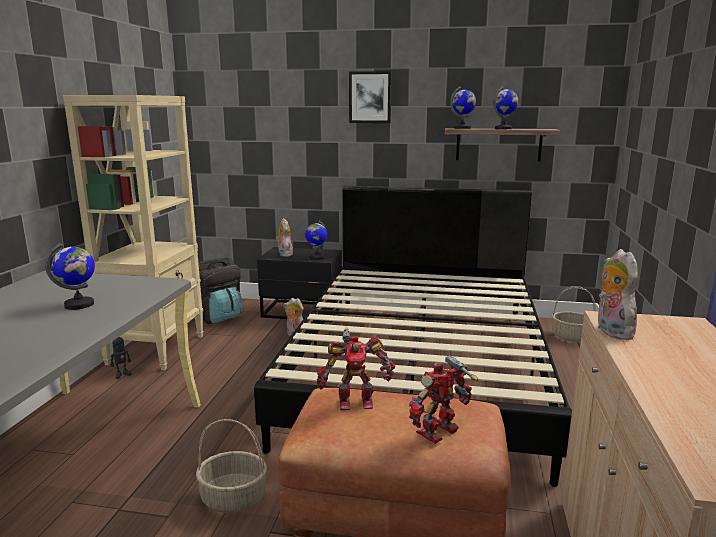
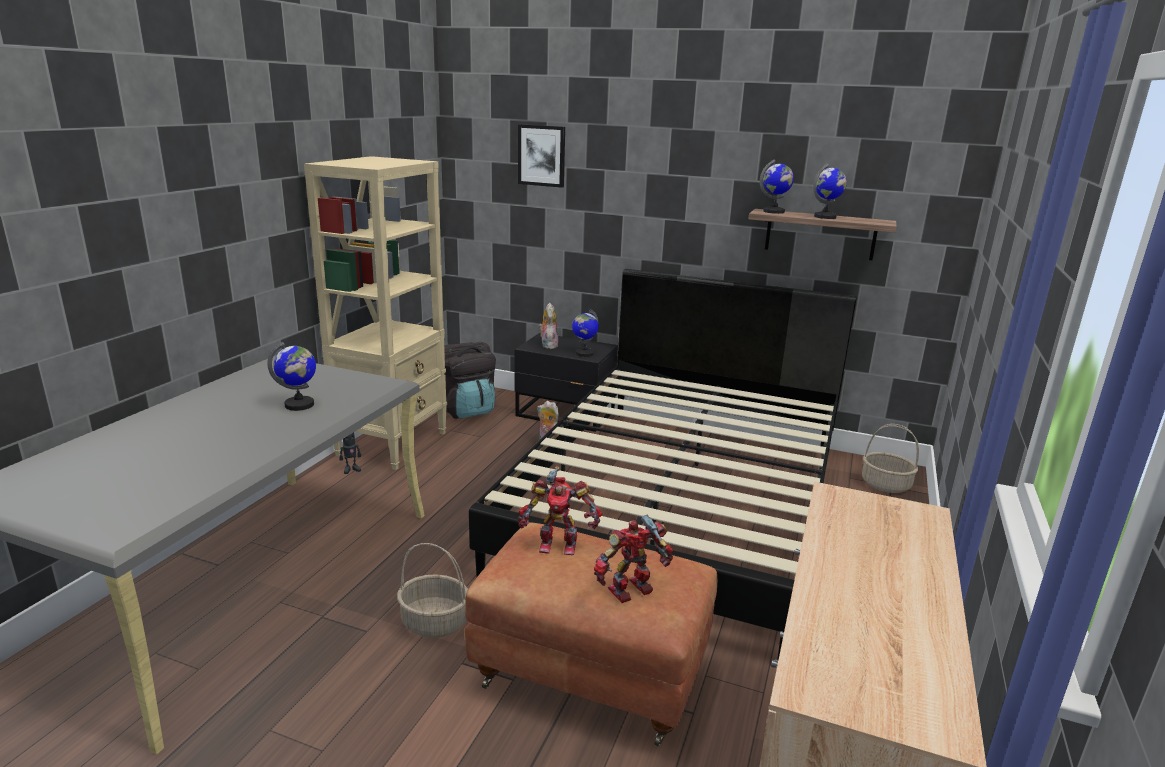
camera: 10 degrees right, 5 degrees up
(370, 97) = (664, 163): picture -> picture (541, 155)
(610, 331) = (824, 512): plush toy -> none

